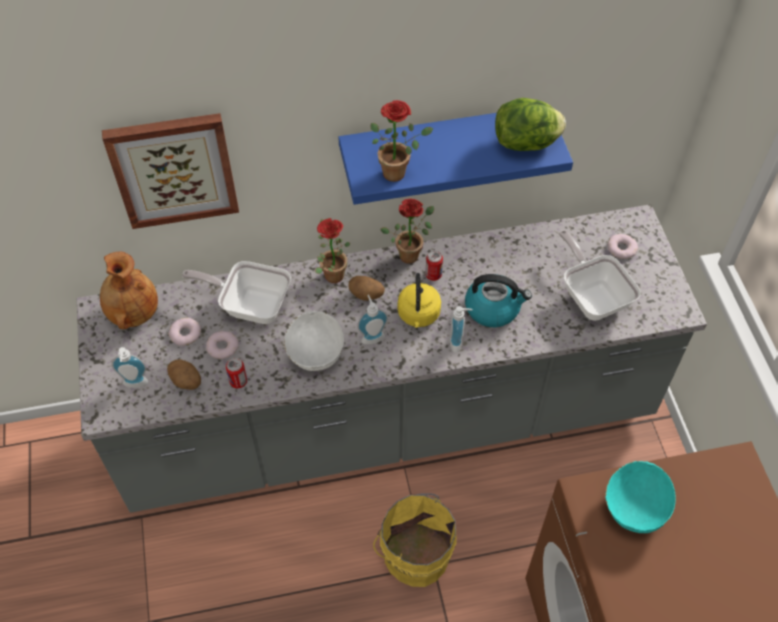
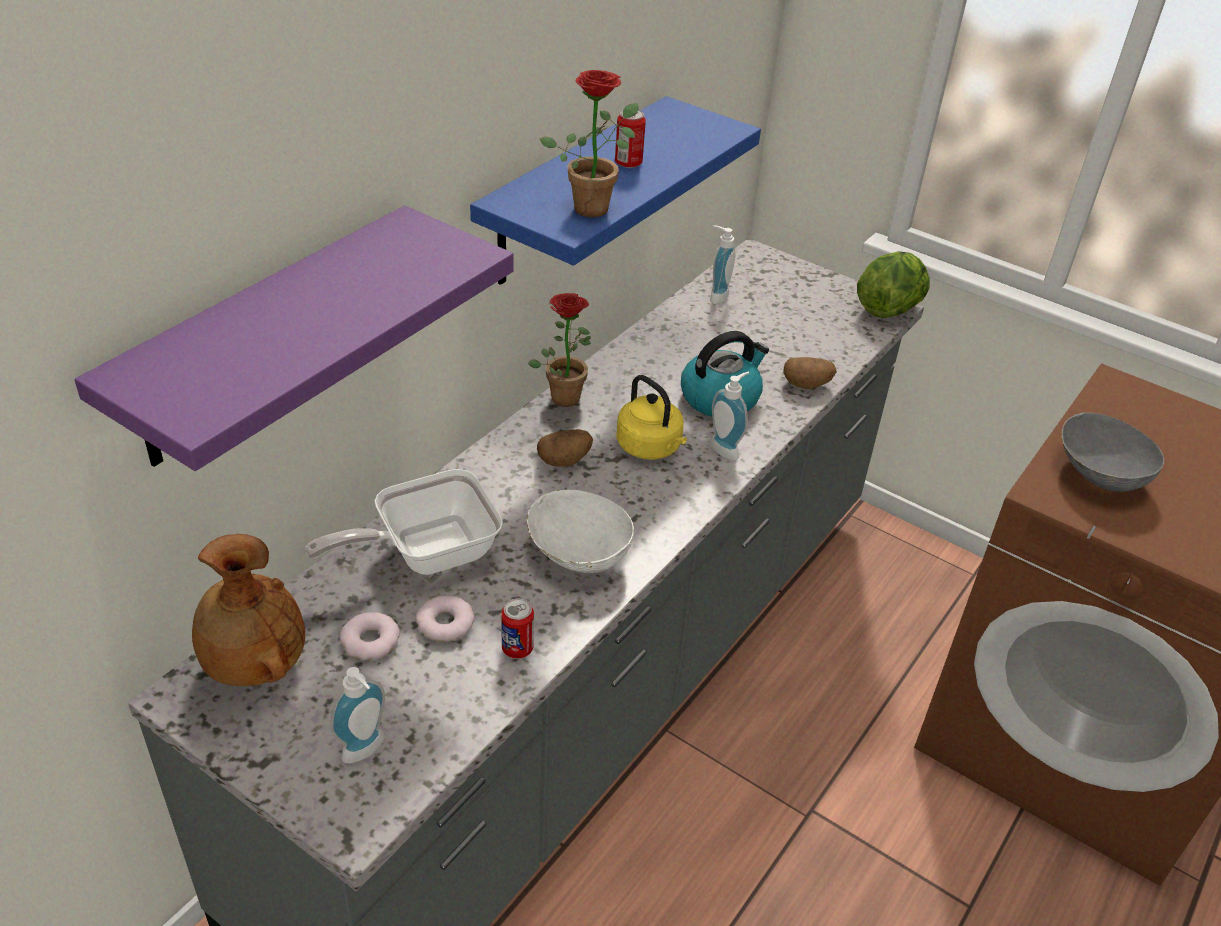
camera: 45 degrees left, 15 degrees down
(174, 169) = (266, 337): picture -> purple shelf
(187, 381) = (442, 695): potato -> potato (806, 385)
(331, 273) = (492, 462): potted plant -> none
(372, 336) = (624, 498): soap dispenser -> soap dispenser (716, 295)
(414, 553) = (778, 814): yellow bucket -> none
(433, 275) = (616, 401): can -> can (628, 163)
(526, 143) = (693, 131): lettuce -> lettuce (889, 309)
(592, 296) = (799, 336): frying pan -> none
(621, 248) = (771, 284): donut -> none
(634, 506) = (1098, 475): turquoise bowl -> grey bowl

